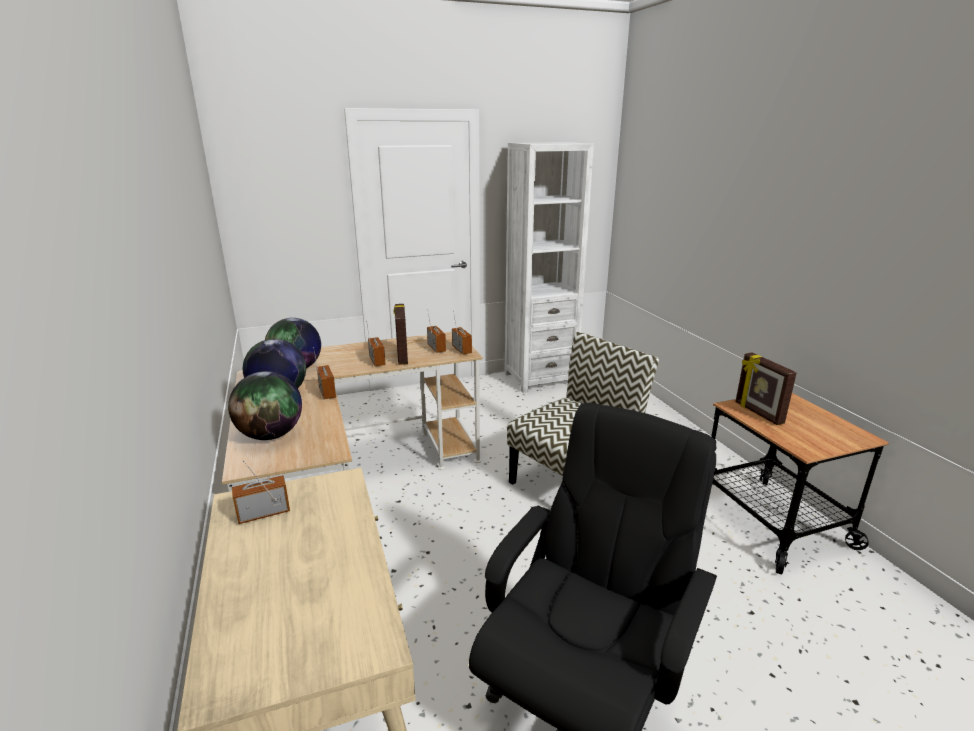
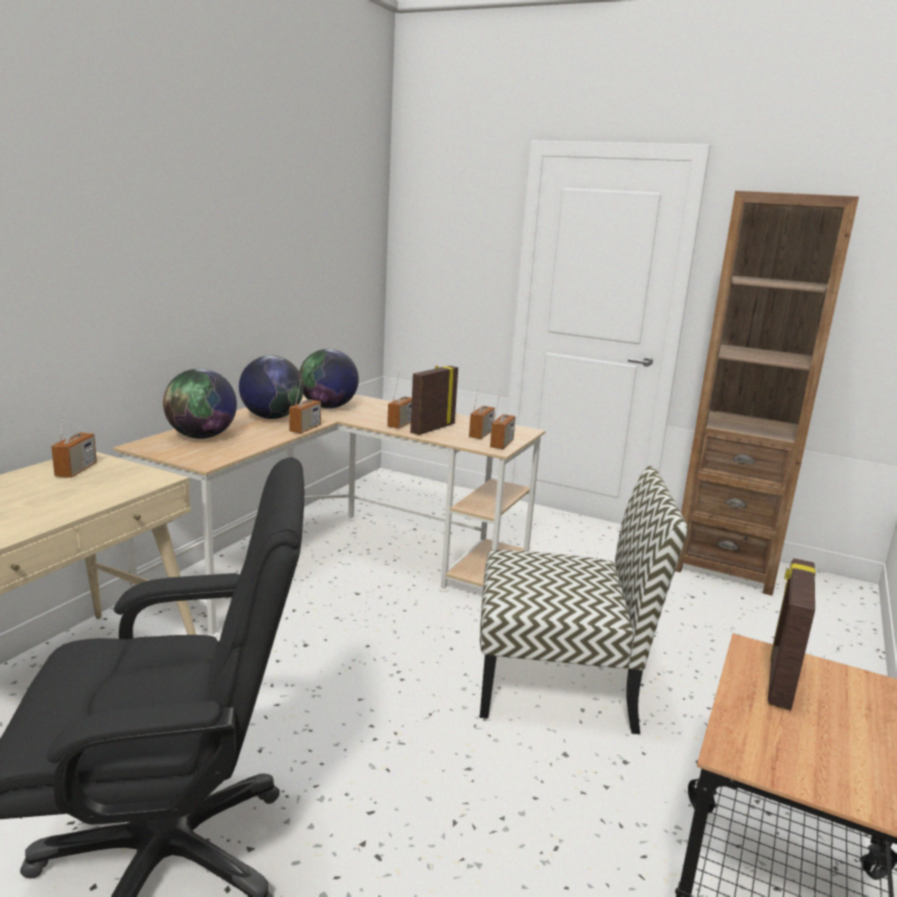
camera: 45 degrees right, 5 degrees down
(264, 513) = (76, 470): radio -> radio turned 75 degrees clockwise
(540, 378) = (726, 566): white bookcase -> brown bookcase

